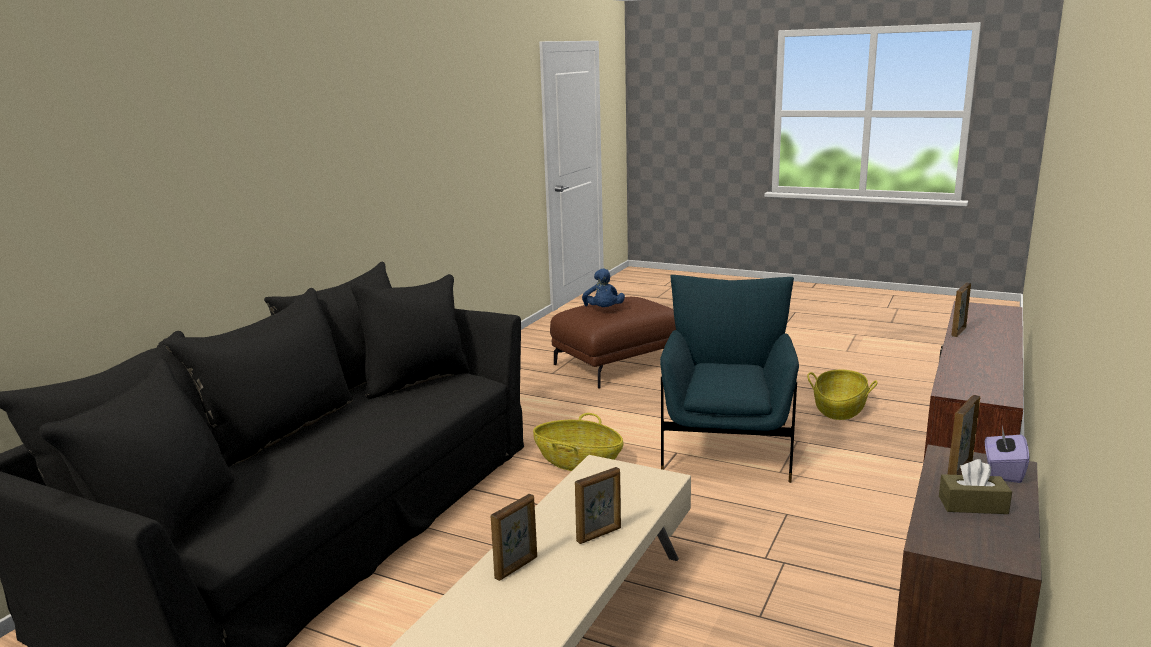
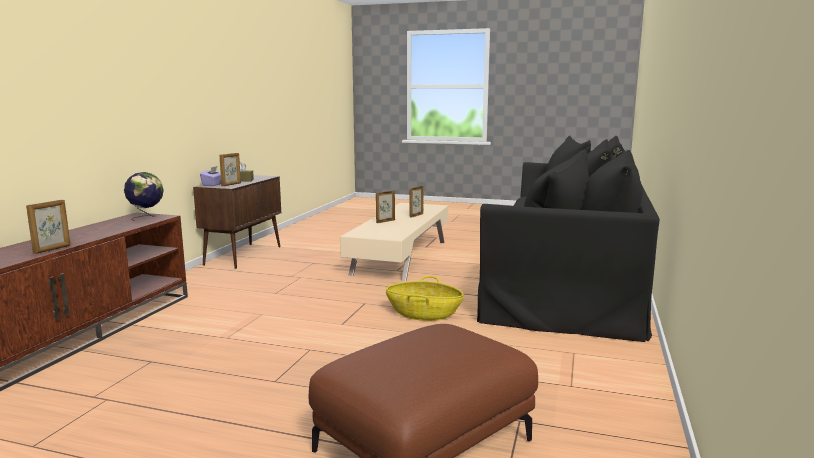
camera: 170 degrees right, 5 degrees down
(603, 310) = (442, 338): blue plush toy -> none
(726, 445) = (295, 331): blue armchair -> none
(839, 409) = (145, 374): basket -> none
(972, 390) = (146, 217): none -> globe

